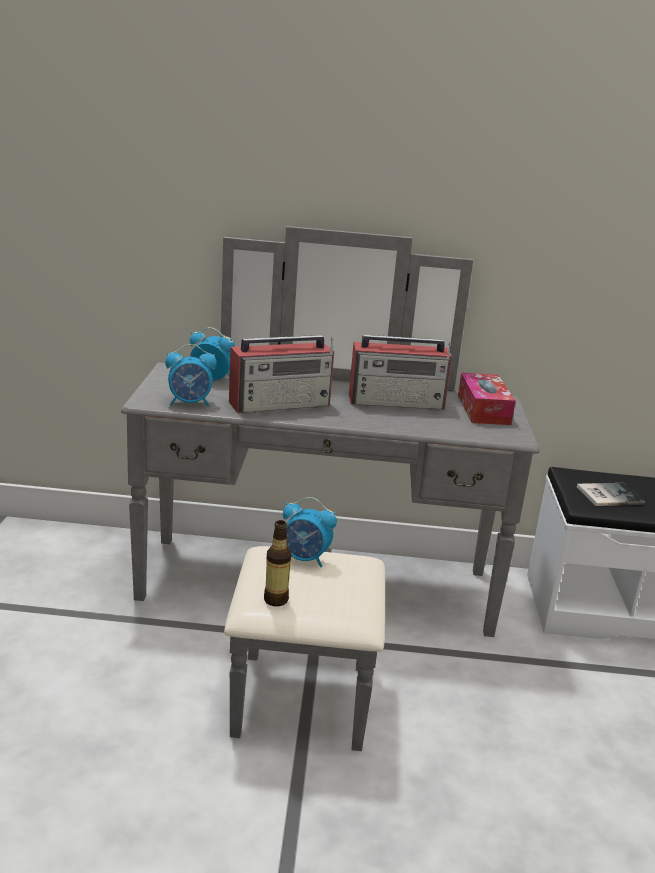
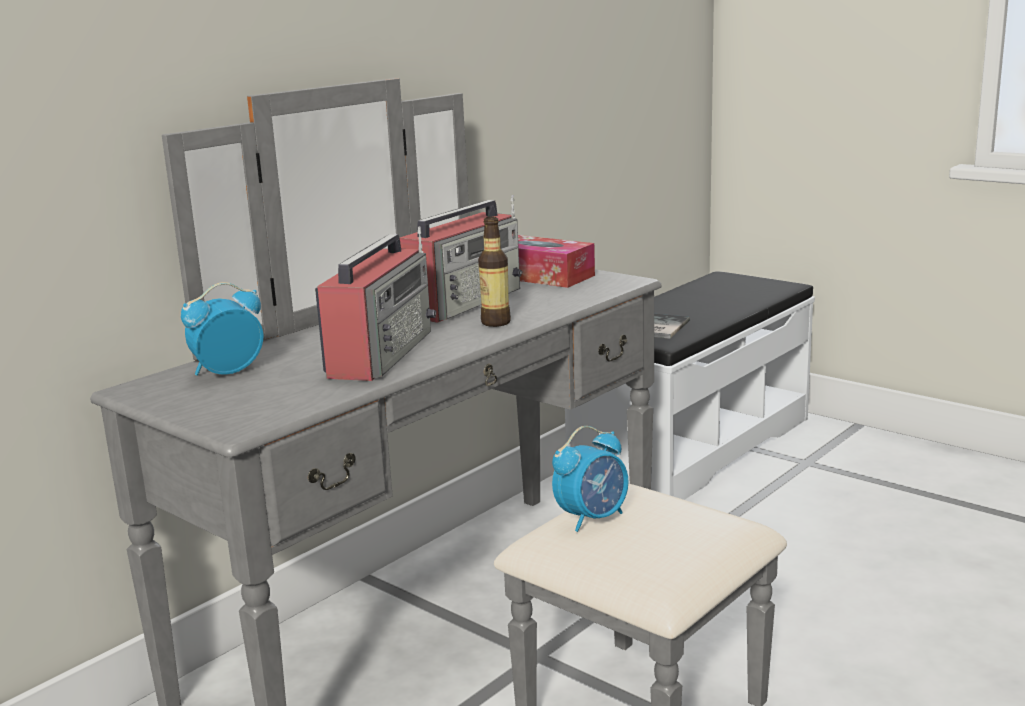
camera: 50 degrees left, 5 degrees down
(190, 403) = (293, 400): alarm clock -> none
(276, 600) = (666, 563): bottle -> bottle (496, 322)

